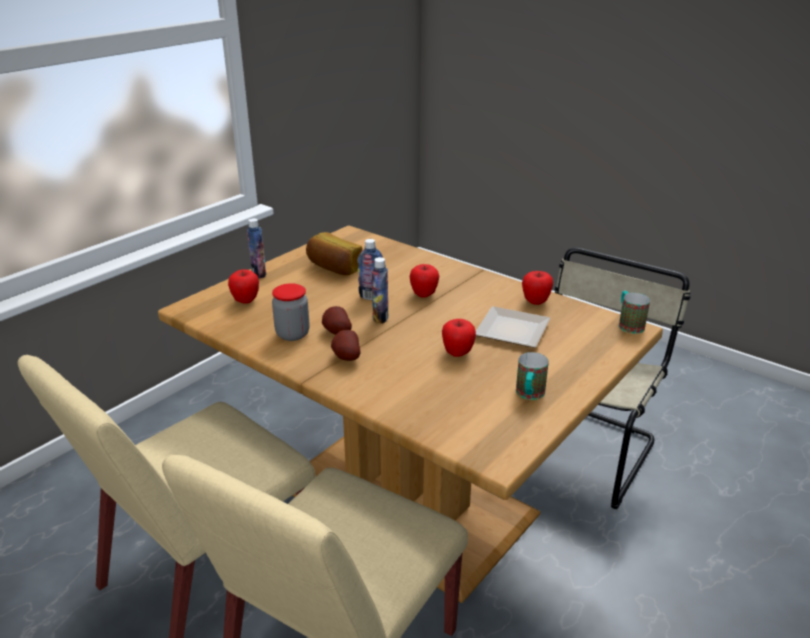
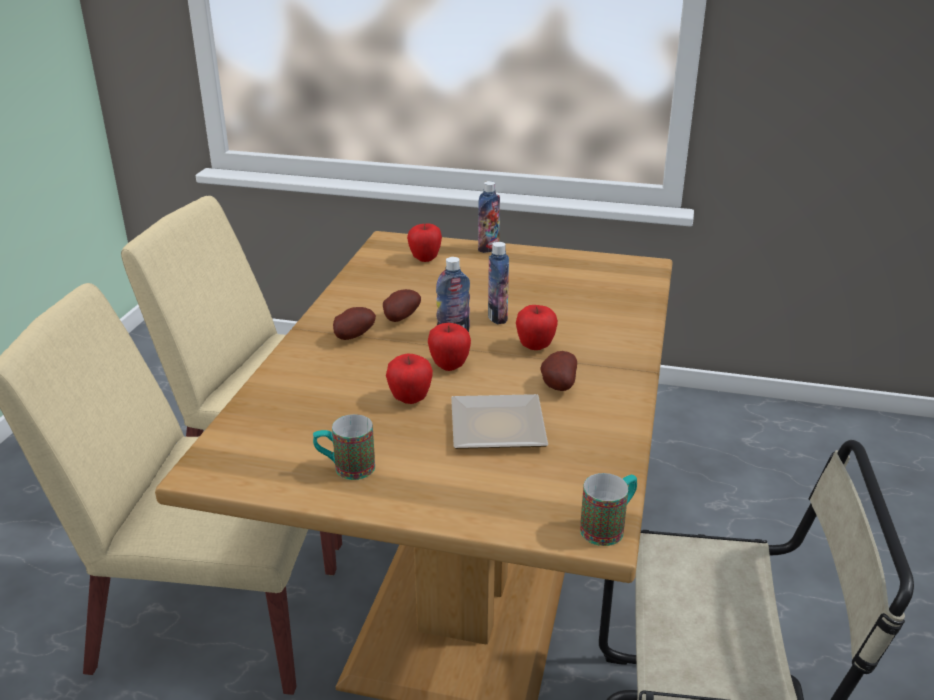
camera: 65 degrees right, 0 degrees up
(292, 334) = (378, 298): jar -> none
(334, 268) = (545, 280): bread -> none
(478, 300) = (557, 386): none -> potato
(535, 301) = (599, 430): apple -> apple (449, 366)

